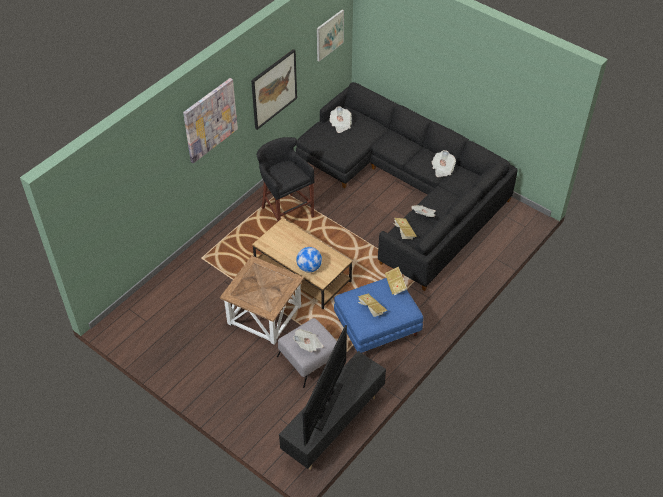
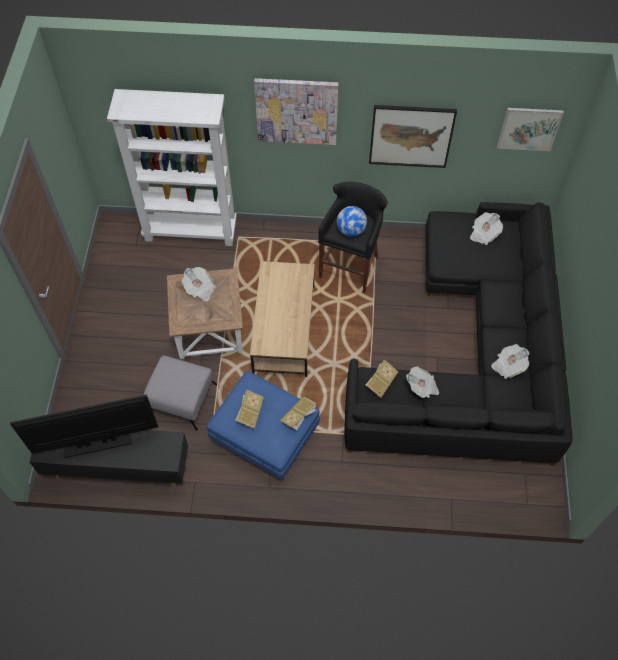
camera: 55 degrees right, 10 degrees up
(169, 282) = (191, 231): none -> white bookcase
(308, 345) = (169, 385): newspaper -> newspaper (199, 289)
(309, 267) = (268, 326): globe -> globe (351, 230)

